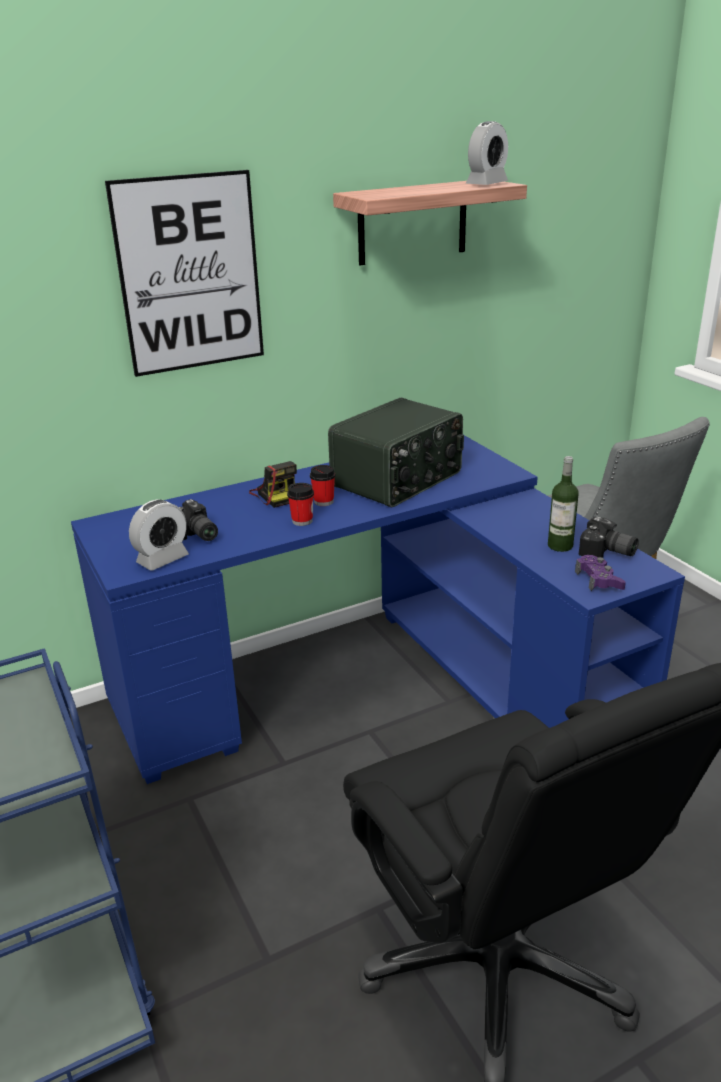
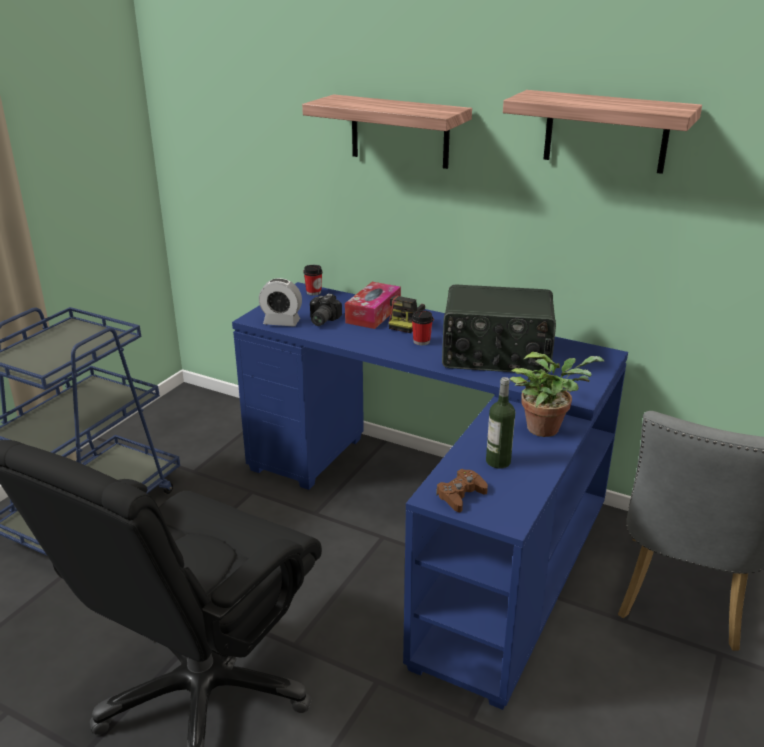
camera: 55 degrees right, 0 degrees up
(190, 274) = (399, 131): picture -> shelf
(226, 505) = (373, 314): none -> tissue box
(302, 521) = (383, 344): cup -> cup (313, 292)
(487, 184) = (661, 108): alarm clock -> none
(526, 508) = (547, 427): none -> potted plant
(599, 580) = (460, 495): purple game controller -> brown game controller
(607, 553) = (514, 488): camera -> none

